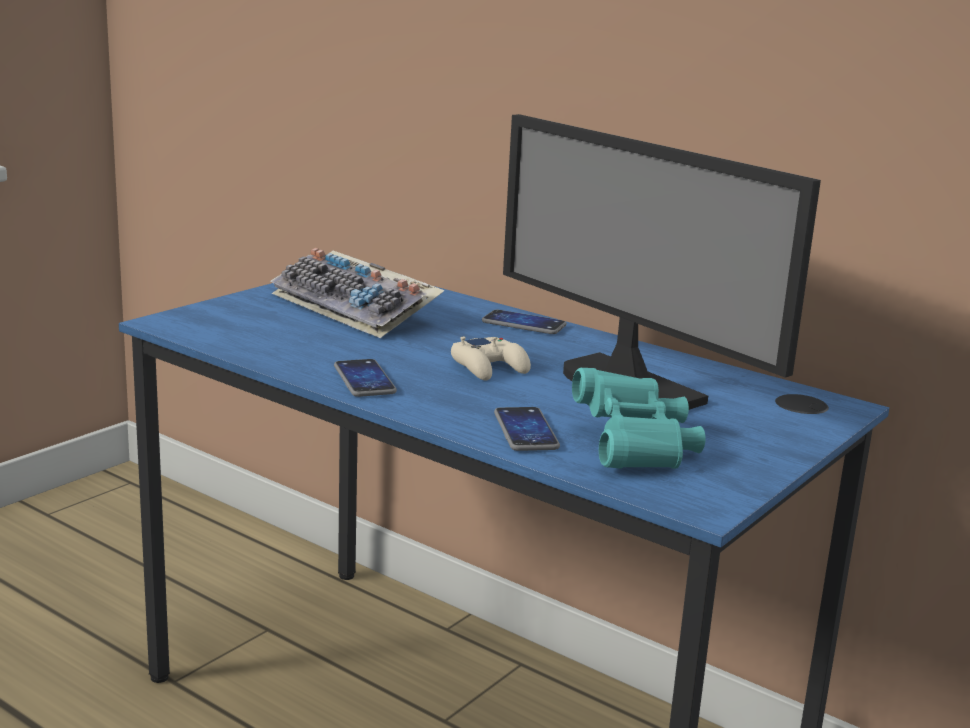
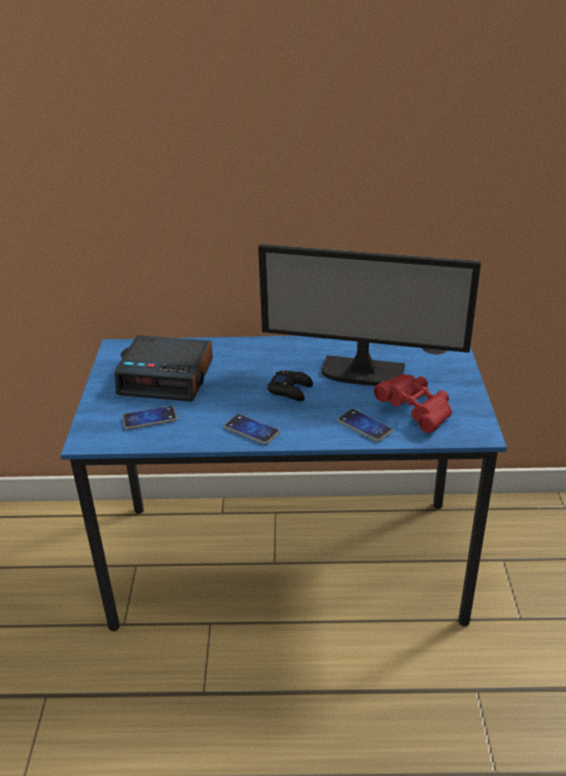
camera: 35 degrees left, 15 degrees up
(357, 308) = (167, 377): keyboard -> alarm clock
(490, 367) = (291, 390): beige game controller -> black game controller
(524, 324) = (260, 348): phone -> phone (150, 418)
(635, 447) = (416, 412): turquoise binoculars -> red binoculars

